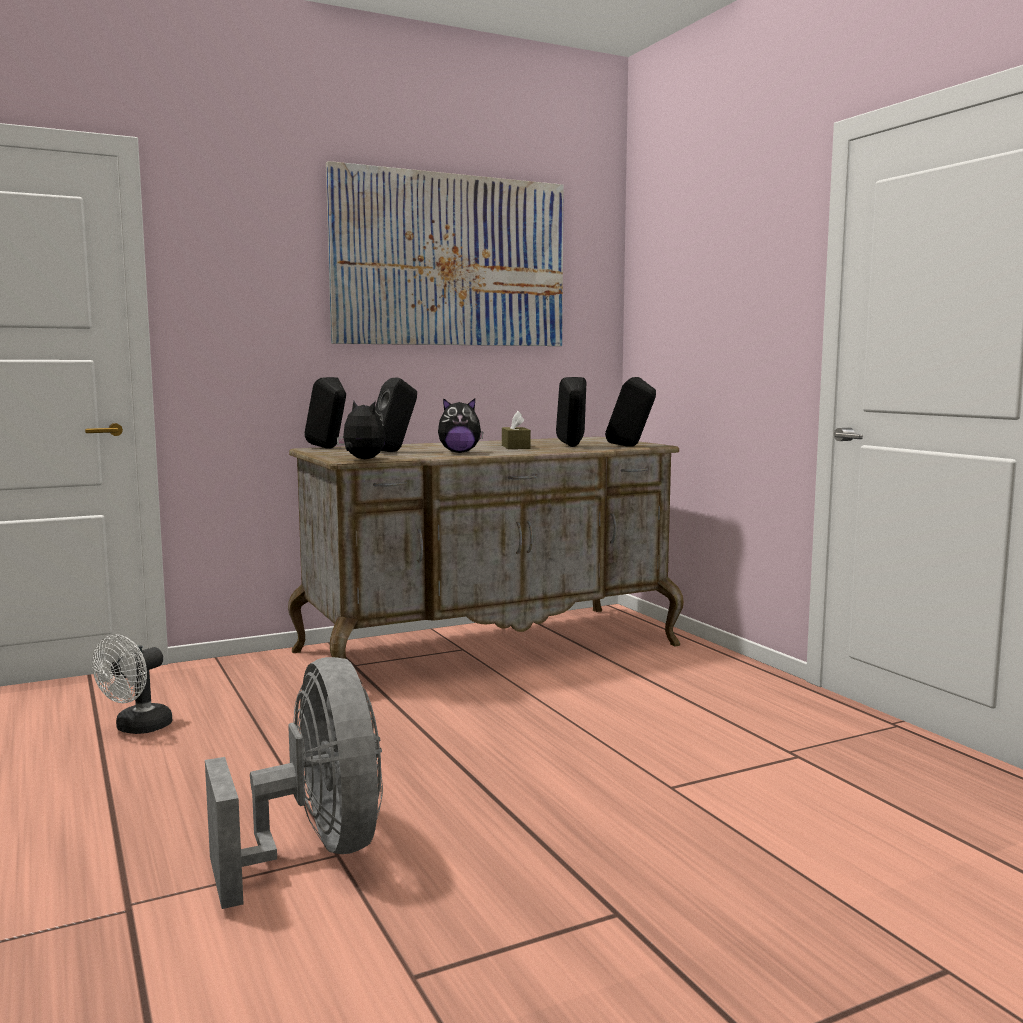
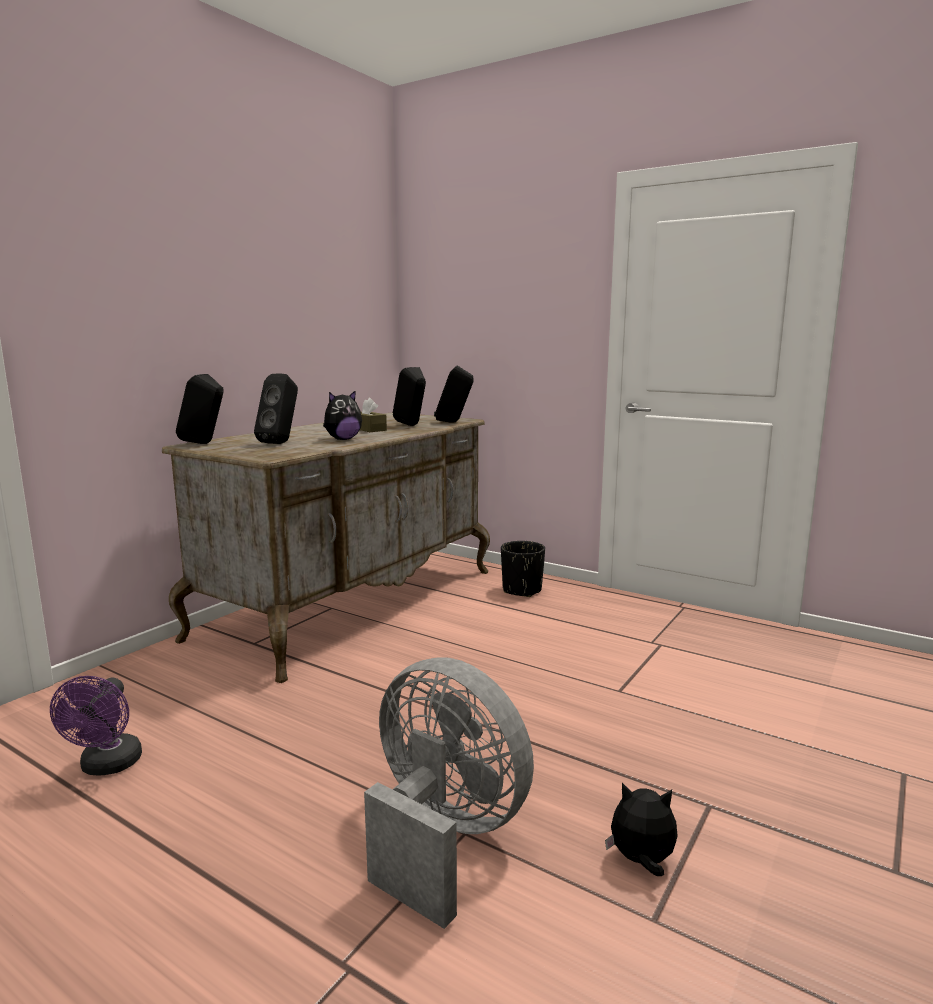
camera: 30 degrees left, 5 degrees up
(137, 728) = (107, 766): white fan -> purple fan
(362, 459) = (285, 456): plush toy -> plush toy (641, 861)
(450, 261) = (277, 259): picture -> none
(696, 669) = (522, 590): none -> black planter

